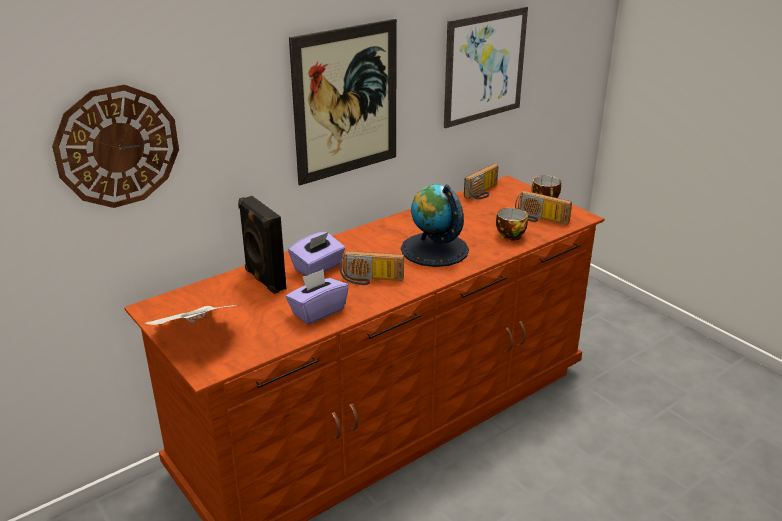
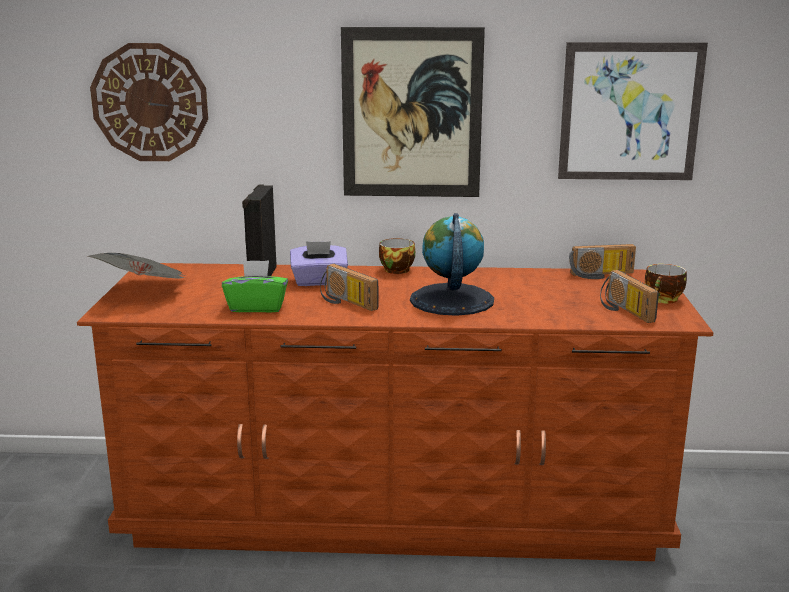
camera: 40 degrees right, 10 degrees down
(317, 311) = (257, 307): purple tissue box -> green tissue box
(508, 235) = (555, 312): cup -> cup (396, 269)

